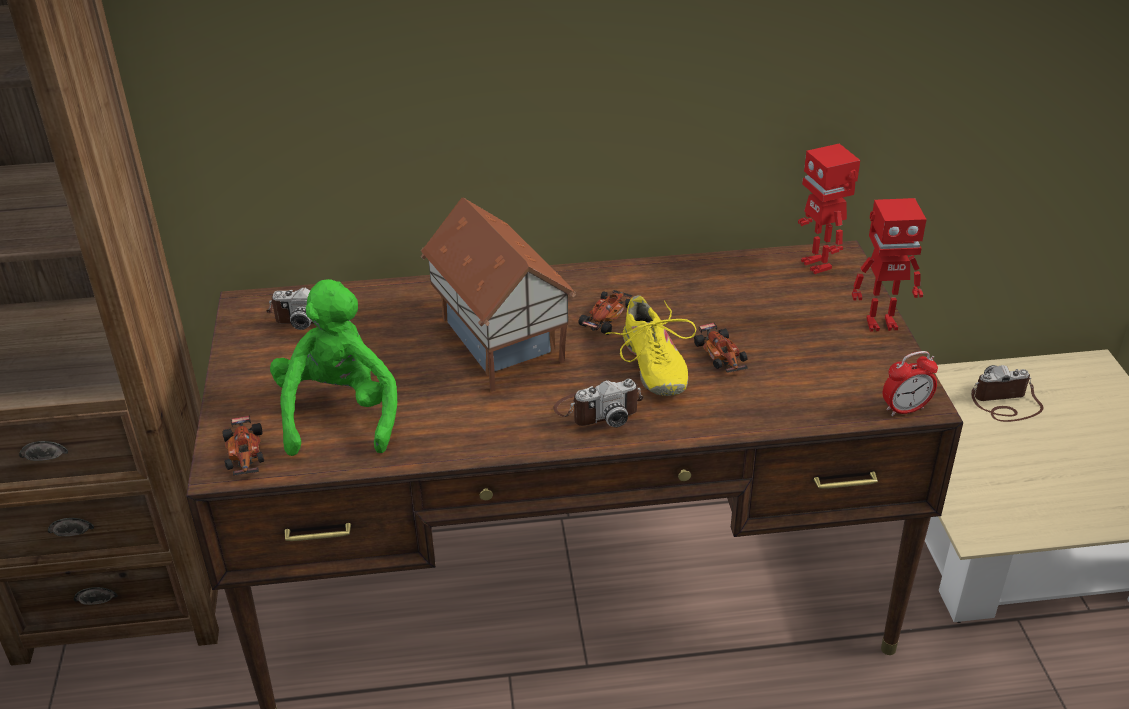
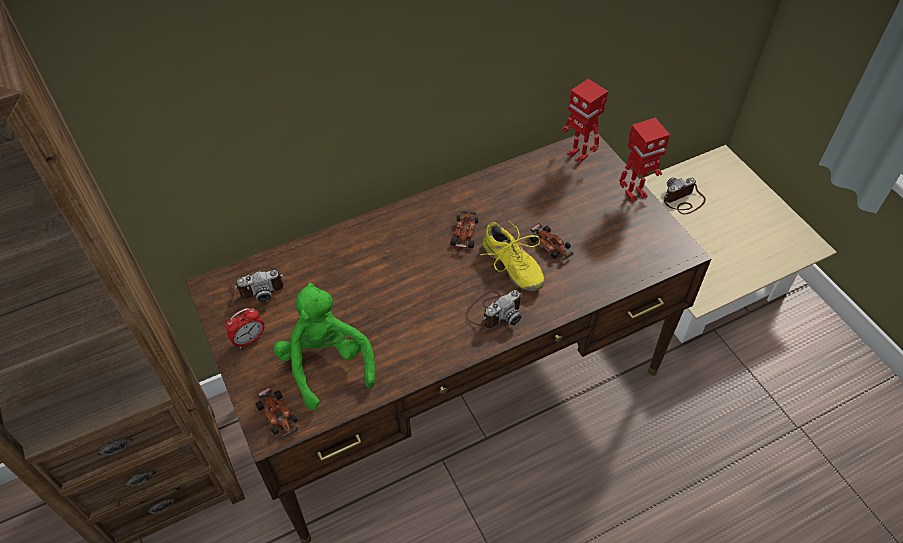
camera: 20 degrees left, 15 degrees up
(497, 343) = (404, 274): toy house -> none
(905, 409) = (675, 258): alarm clock -> alarm clock (249, 339)

